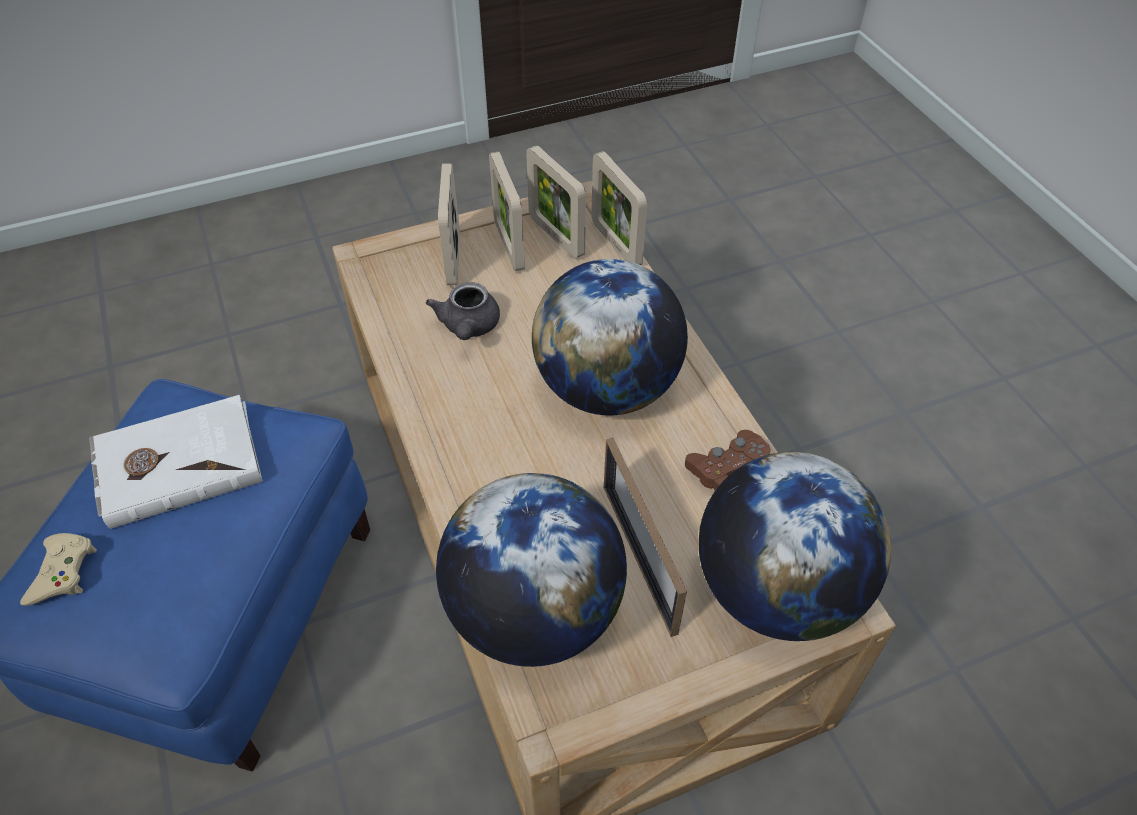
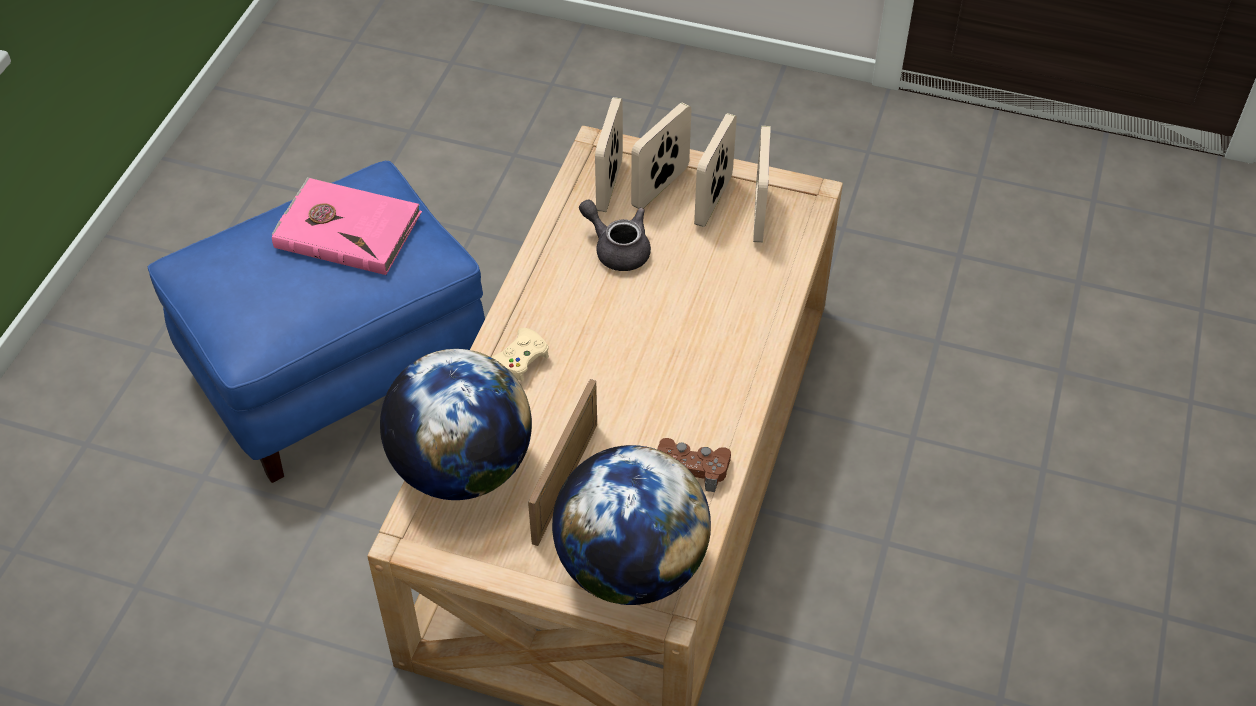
camera: 40 degrees right, 0 degrees up
(62, 572) = (228, 258): beige game controller -> beige game controller (518, 359)
(178, 463) = (347, 229): white book -> pink book
(468, 327) = (617, 249): grey teapot -> grey teapot turned 90 degrees clockwise
(606, 388) = (669, 357): globe -> none
(616, 244) = (800, 249): picture frame -> picture frame (609, 185)

